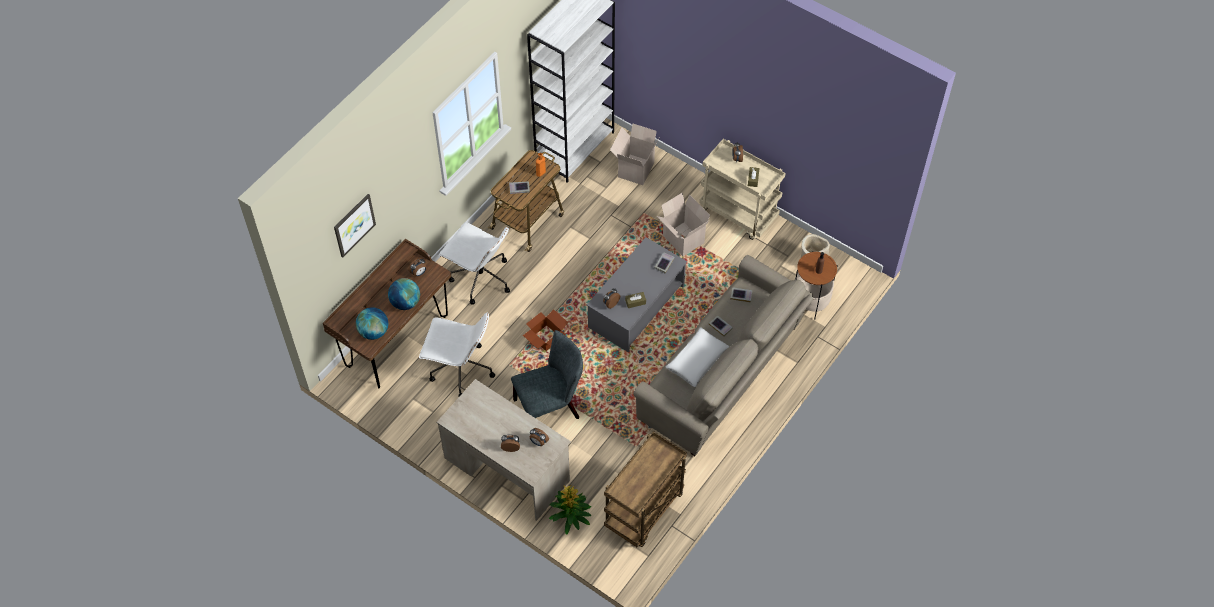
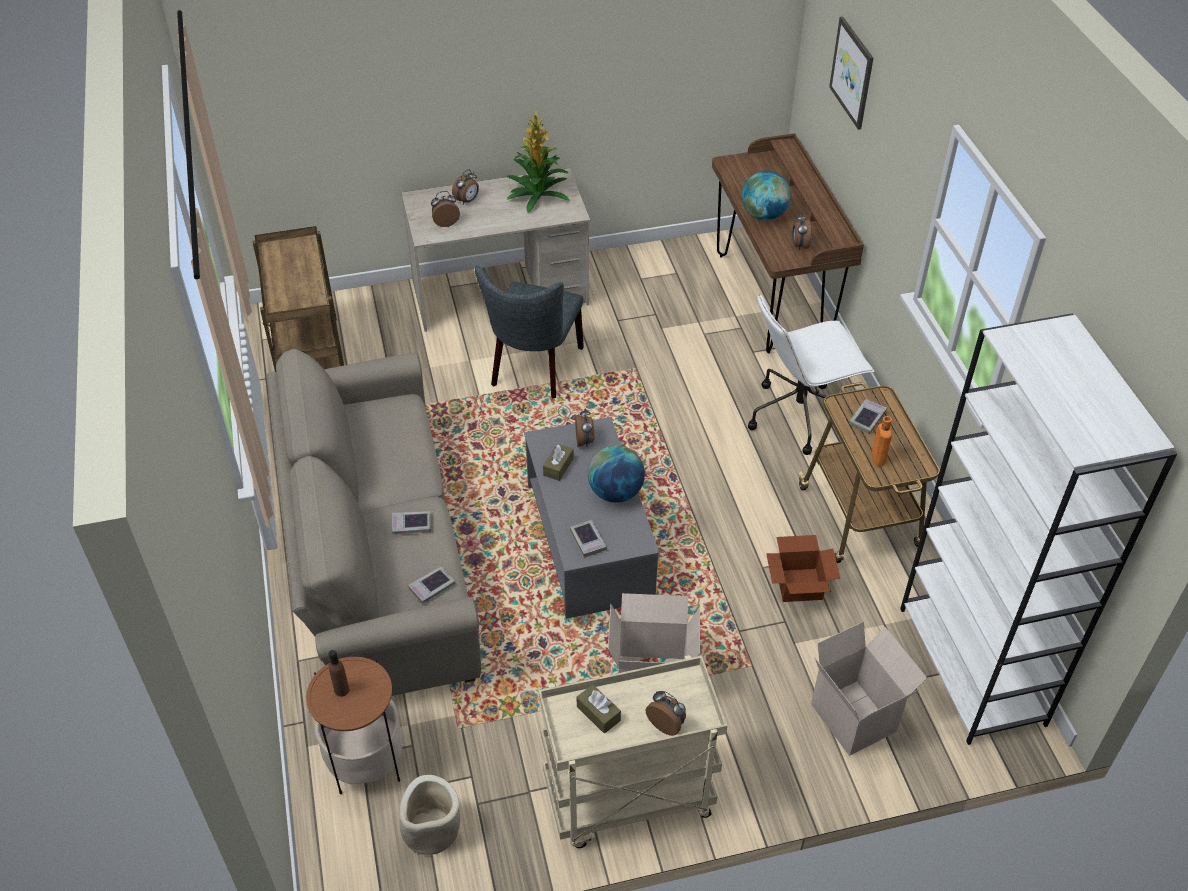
camera: 130 degrees right, 10 degrees down
(374, 332) = (746, 175): globe -> globe (615, 492)
(460, 370) = (674, 326): white office chair -> none
(545, 338) = (638, 421): cardboard box -> cardboard box (800, 584)
(570, 516) = (385, 309): potted plant -> potted plant (537, 194)
(697, 360) = (394, 465): white pillow -> none

